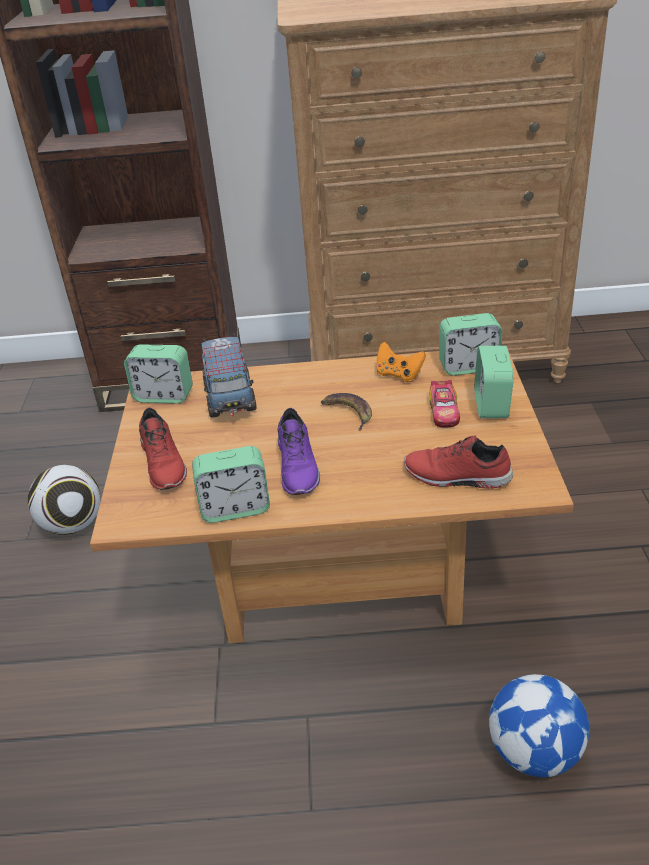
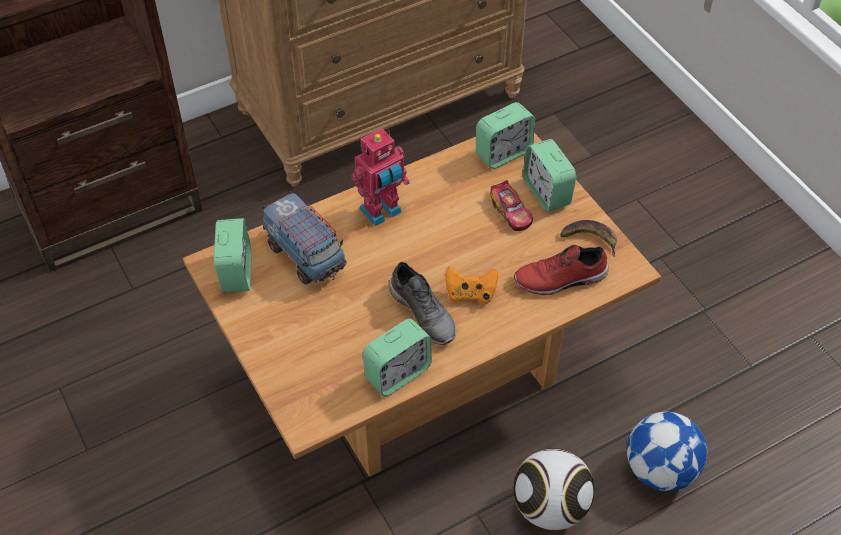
camera: 30 degrees left, 15 degrees up
(73, 525) = (127, 415): football -> football (550, 507)
(164, 396) = (236, 272): alarm clock -> alarm clock turned 75 degrees counterclockwise
(164, 464) = (299, 350): red shoe -> none
(299, 467) = (424, 313): purple shoe -> grey shoe
(321, 383) = (382, 212): none -> toy robot
(348, 412) = (428, 239): banana -> banana (589, 239)
(399, 374) = (446, 180): orange game controller -> orange game controller (470, 294)

